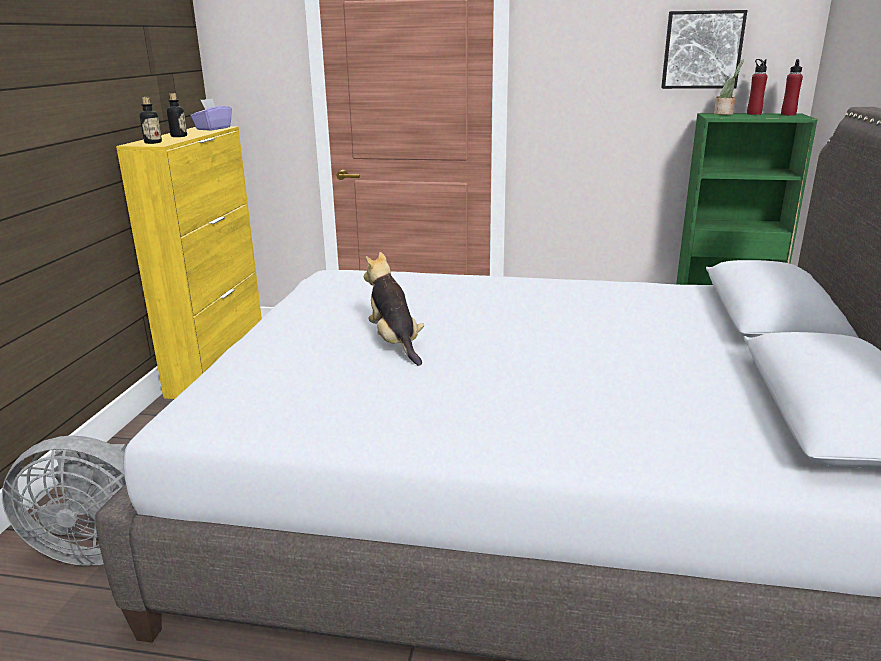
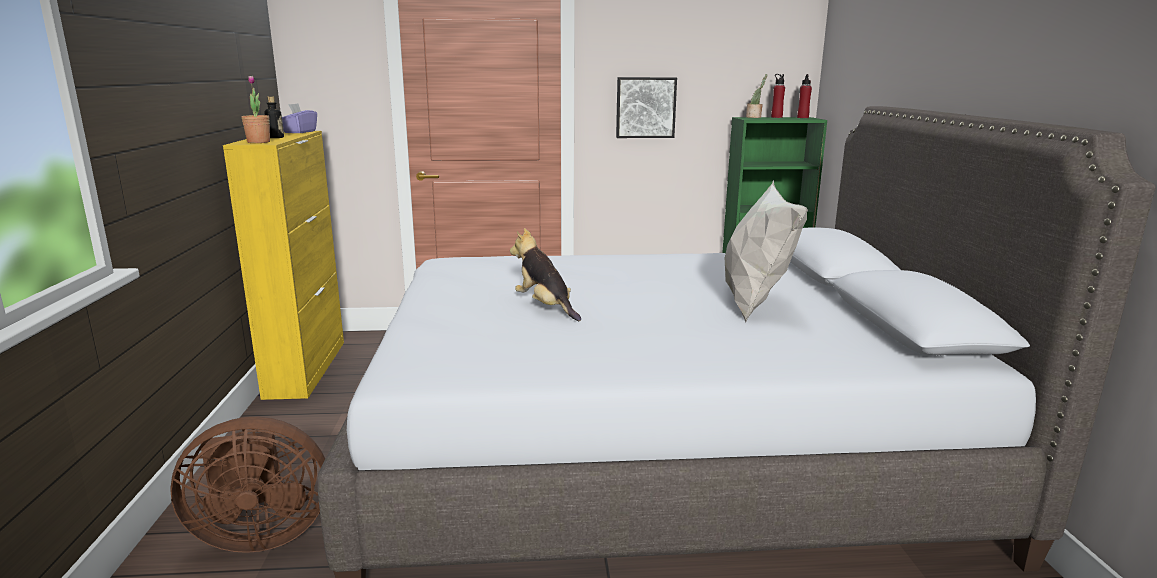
camera: 15 degrees left, 5 degrees down
(98, 546) = (259, 535): grey fan -> brown fan
(153, 142) = (258, 142): bottle -> potted plant
(640, 359) = (753, 303): none -> white pillow
(702, 50) = (732, 66): picture -> picture (645, 107)

